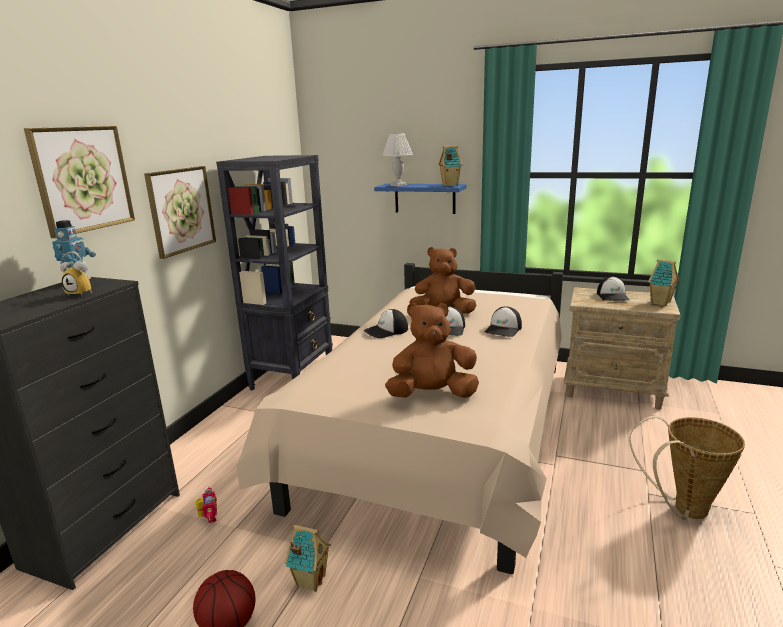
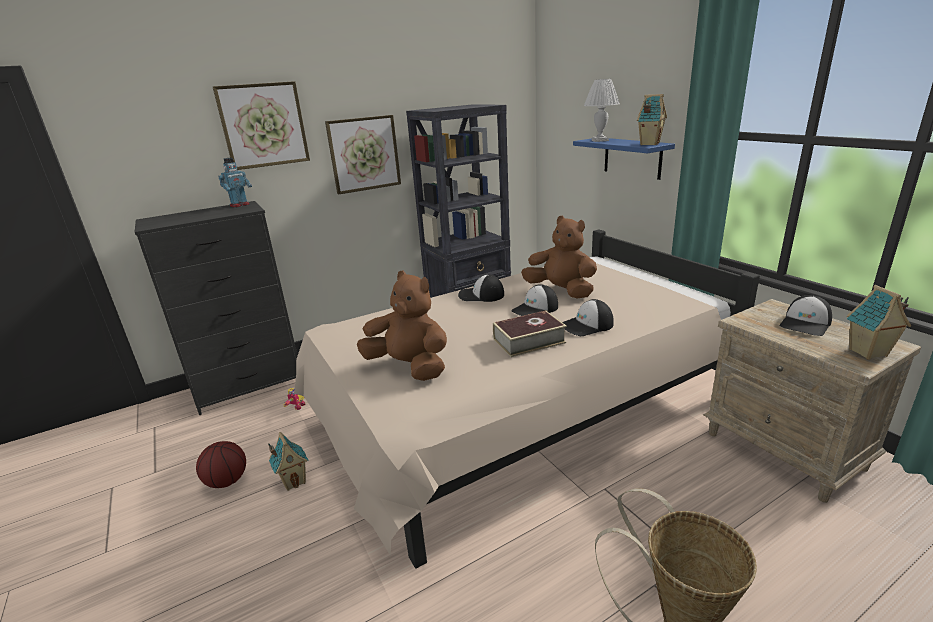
camera: 40 degrees right, 5 degrees up
(83, 293) = (221, 214): alarm clock -> none
(485, 349) = (529, 341): none -> book

